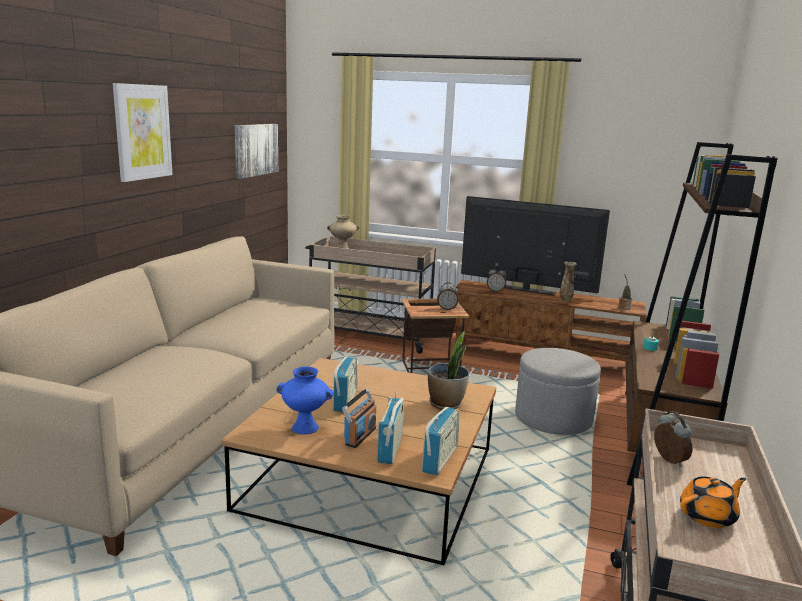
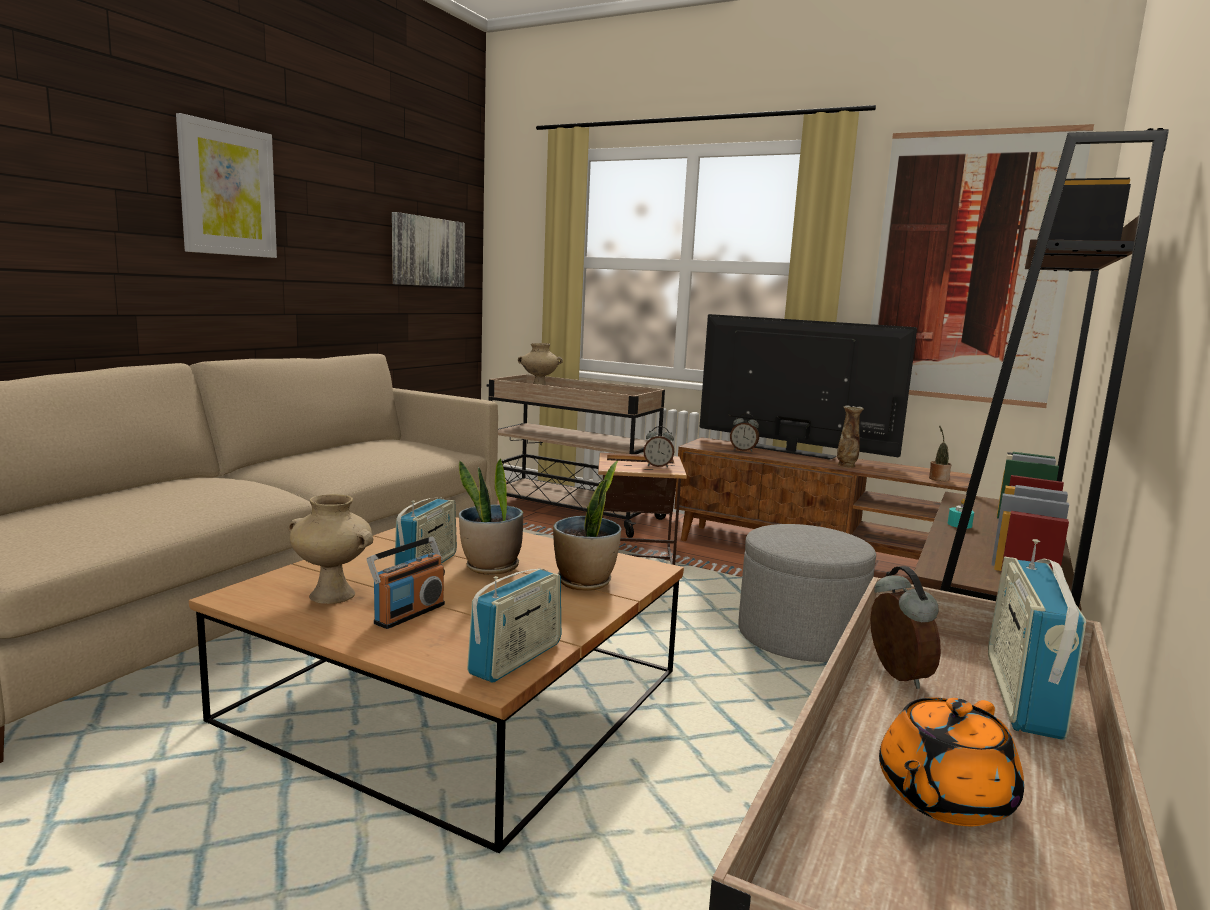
camera: 10 degrees right, 5 degrees down
(306, 427) = (334, 595): blue vase -> beige vase
(384, 398) = (491, 567): none -> potted plant
(390, 449) = (444, 635): radio -> radio (1022, 695)
(639, 168) = (968, 268): none -> picture
(708, 516) = (942, 797): orange teapot -> orange teapot turned 150 degrees clockwise

